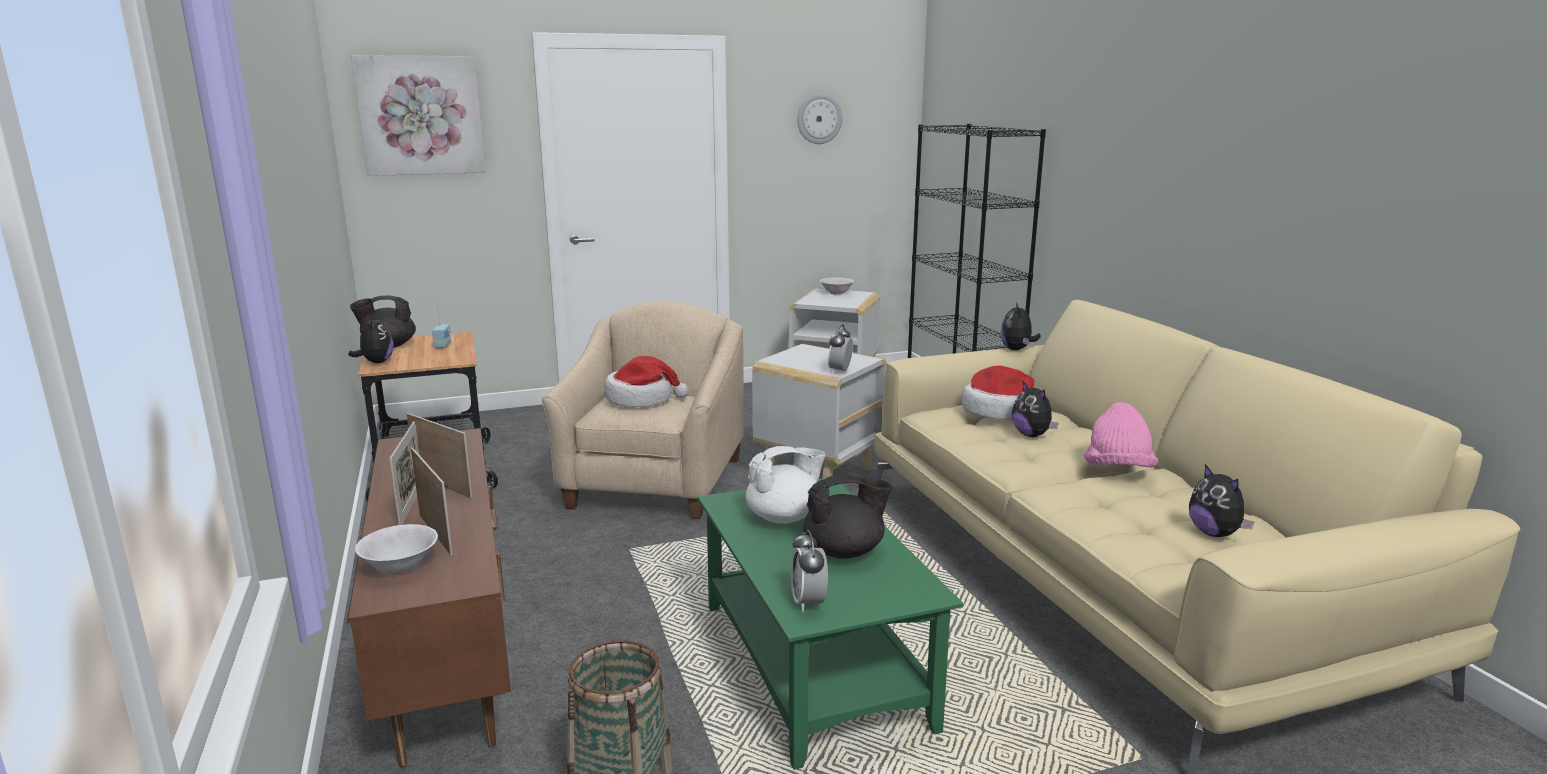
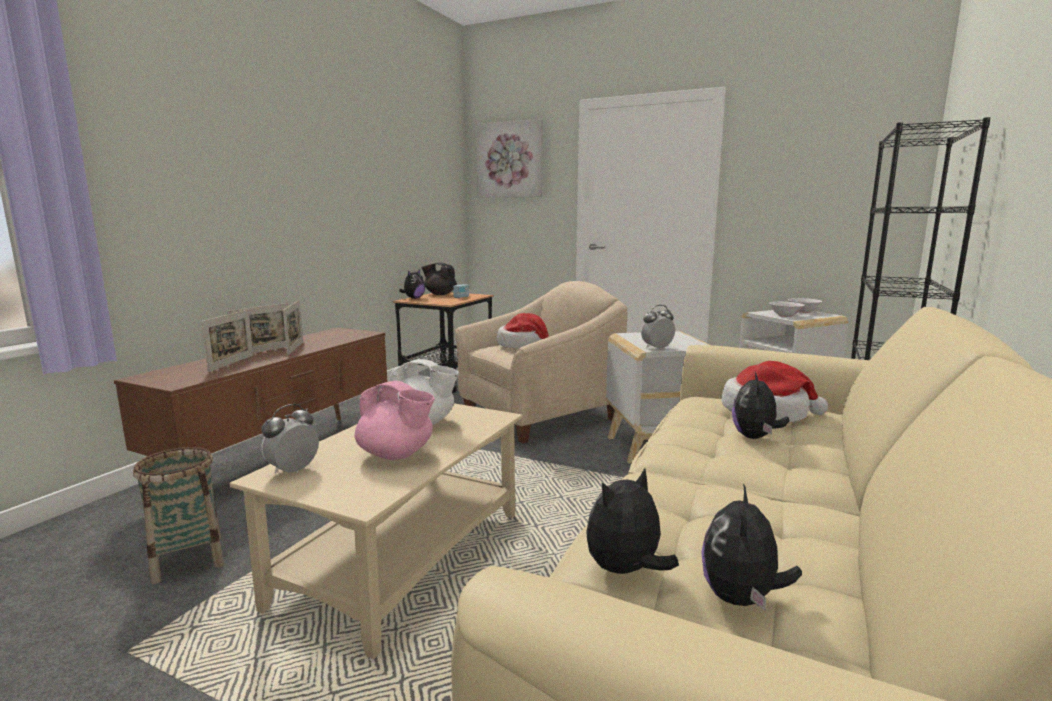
camera: 45 degrees right, 5 degrees down
(400, 566) = (183, 369): white bowl -> white bowl (785, 315)
(815, 665) = (402, 559): green coffee table -> beige coffee table
(819, 119) = (812, 153): wall clock -> none
(845, 551) = (396, 455): black teapot -> pink teapot
(1017, 349) = (853, 360): plush toy -> plush toy (625, 571)
(1117, 470) = (778, 493): pink hat -> none

